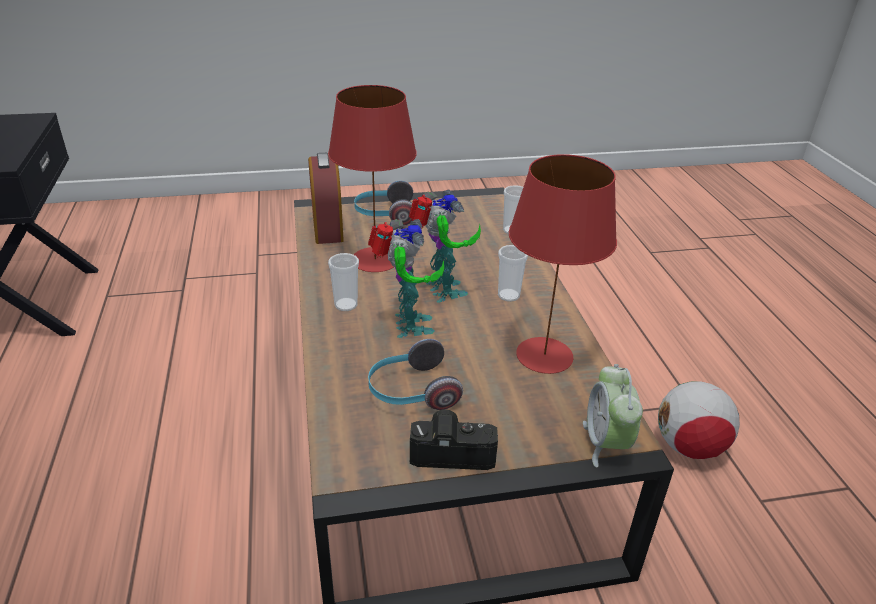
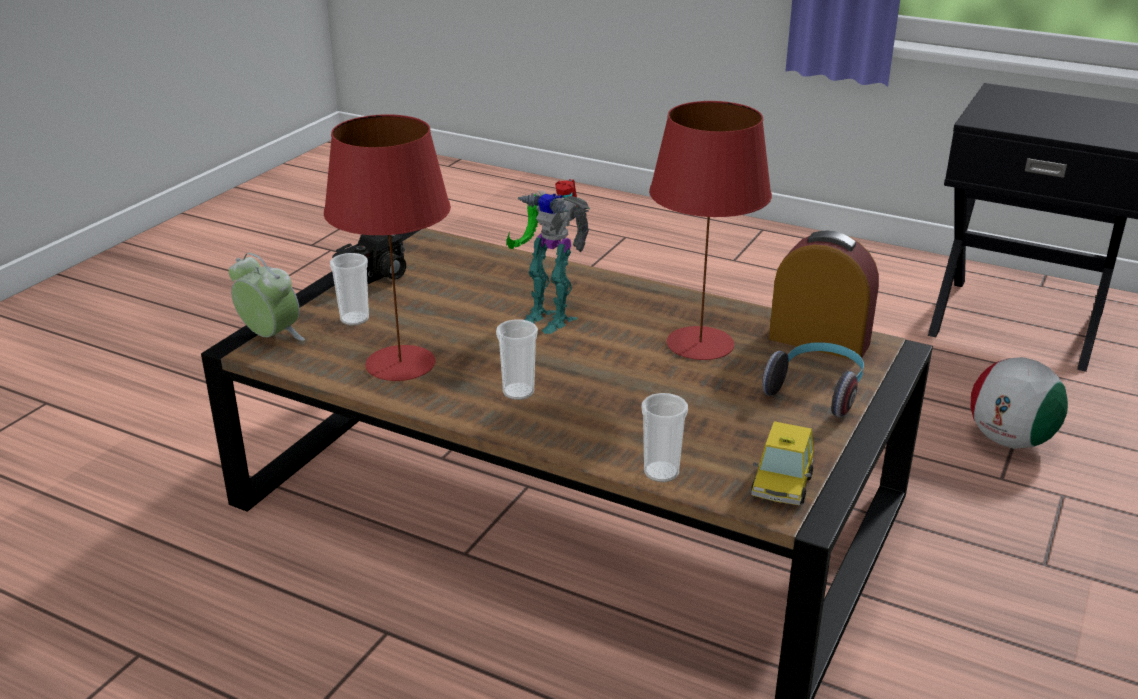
camera: 130 degrees right, 5 degrees down
(346, 305) = (627, 300): cup -> cup (354, 319)
(411, 392) = (459, 286): headphones -> none
(442, 291) = (581, 356): toy robot -> none
(479, 203) = (781, 485): none -> toy car
(689, 446) = (262, 659): football -> football (1009, 440)

